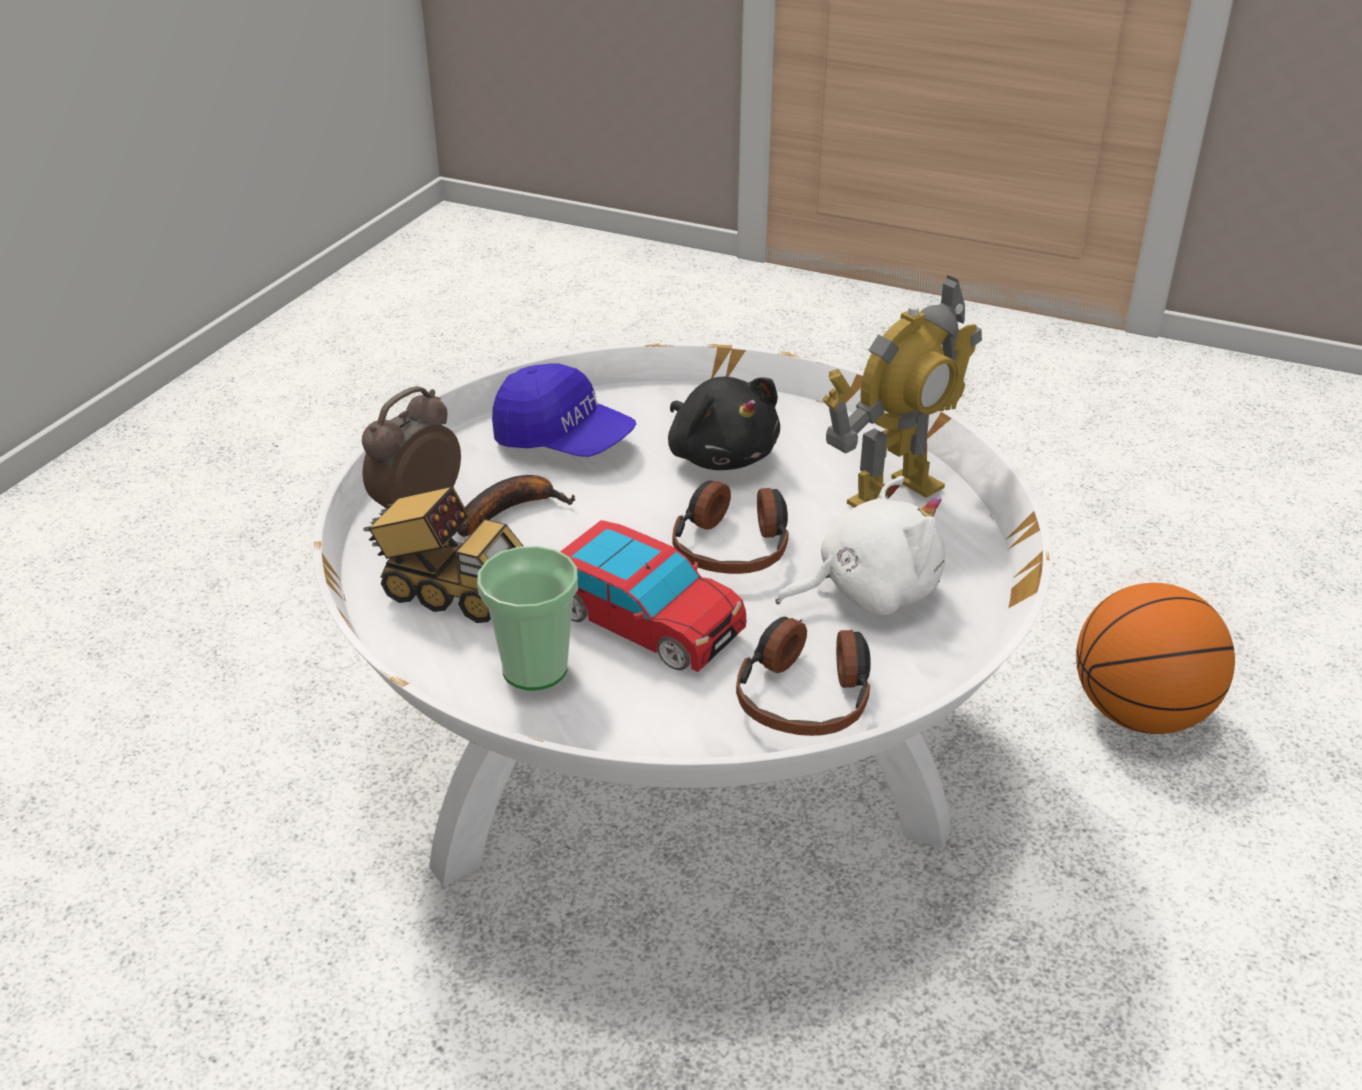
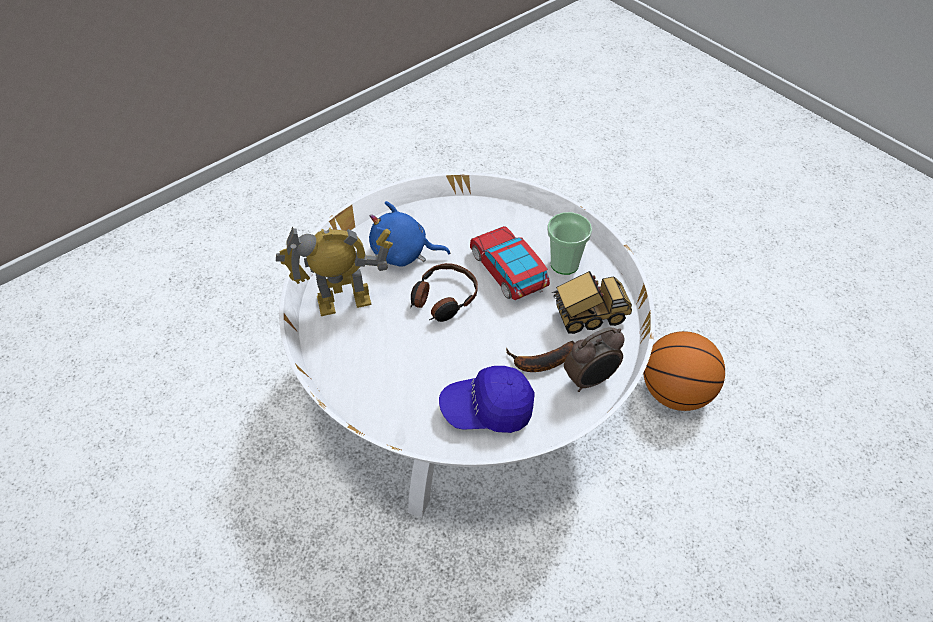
camera: 155 degrees left, 15 degrees up
(450, 593) = (588, 317): toy truck -> toy truck turned 120 degrees clockwise
(564, 440) = (487, 409): blue cap -> blue cap turned 60 degrees counterclockwise
(720, 455) = (407, 364): black plush toy -> none
(806, 694) = (464, 218): headphones -> none
(868, 592) = (403, 253): white plush toy -> blue plush toy
(1139, 713) = (249, 333): basketball -> basketball (675, 392)

